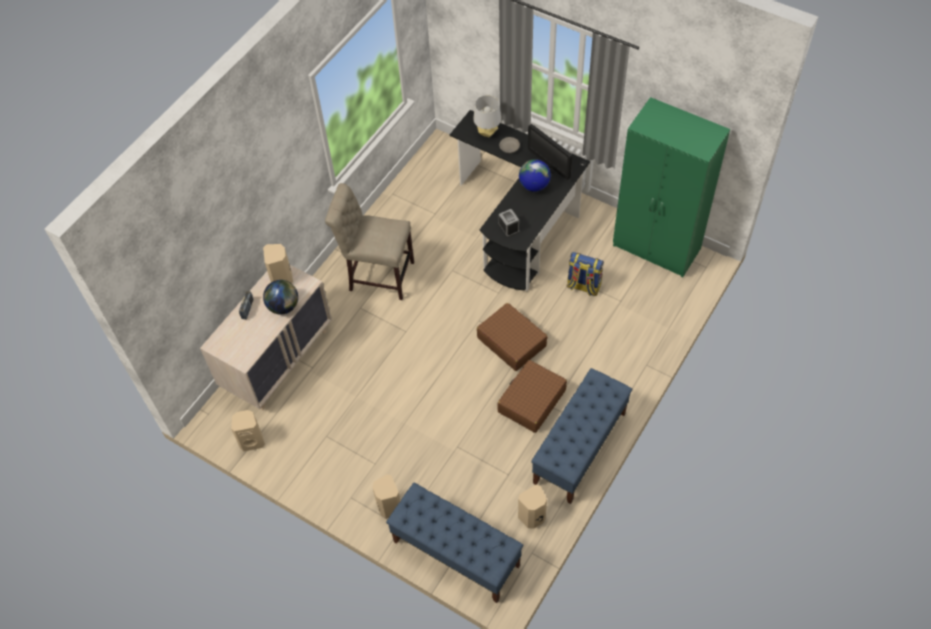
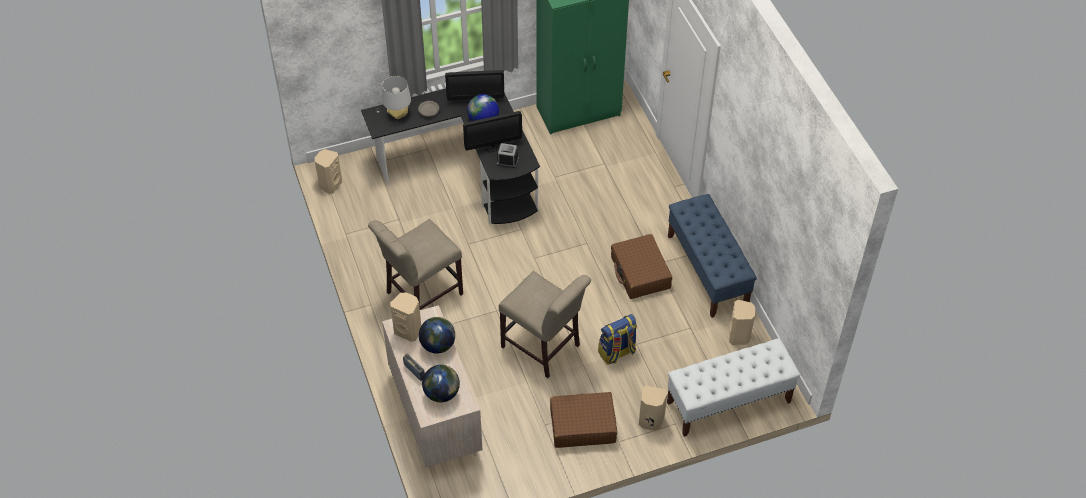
camera: 55 degrees left, 5 degrees down
(241, 339) = (442, 393): none -> globe
(252, 441) = (499, 480): beige speaker -> beige speaker (330, 185)
(396, 386) = (543, 349): none -> beige chair
(456, 553) = (728, 402): blue bench -> white bench
(511, 341) = (575, 250): brown suitcase -> brown suitcase (582, 425)
(514, 208) = (493, 146): none -> monitor
(583, 286) = (568, 175): backpack -> backpack (617, 352)

